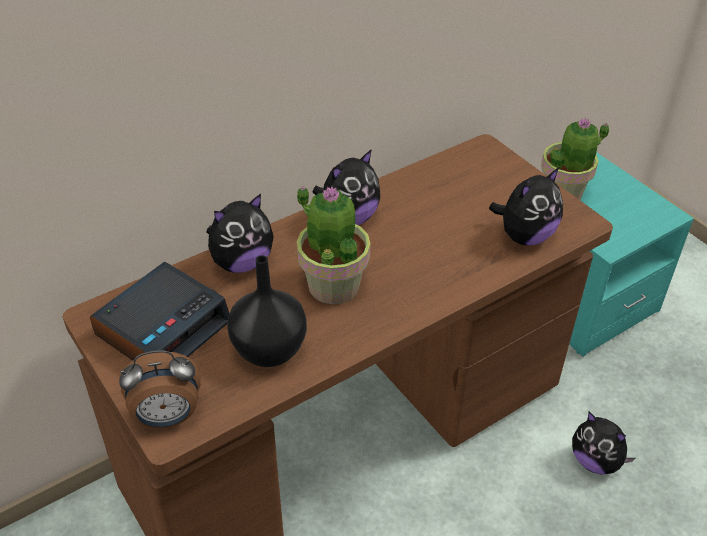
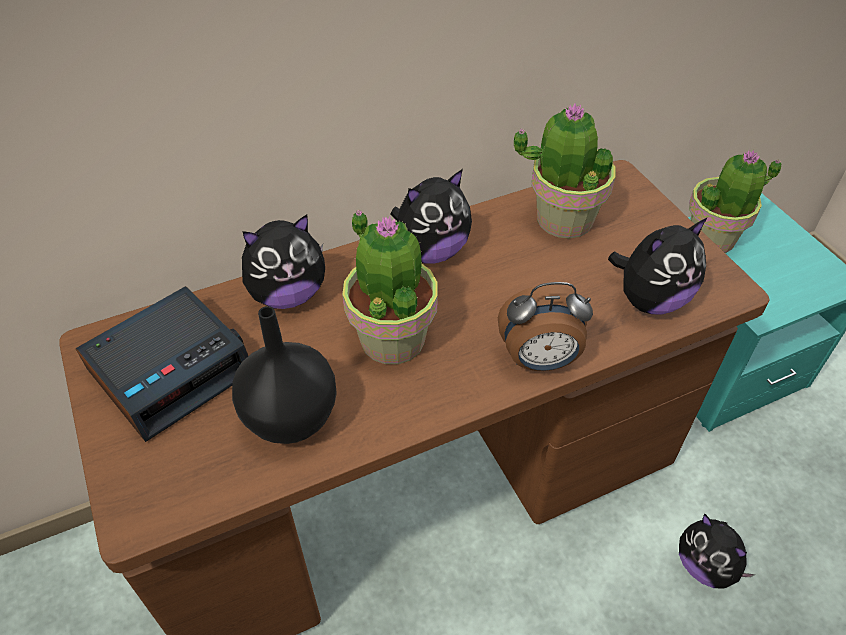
camera: 10 degrees right, 5 degrees up
(167, 417) = (140, 496): alarm clock -> alarm clock (539, 361)
(447, 183) = (563, 219): none -> potted plant

